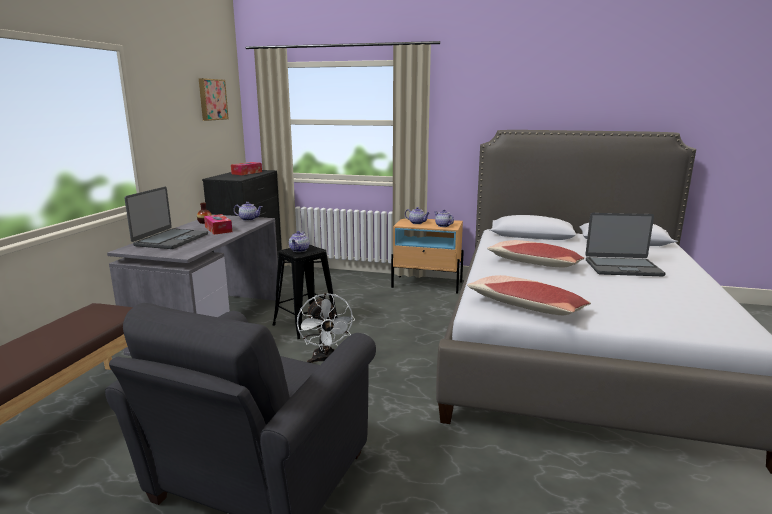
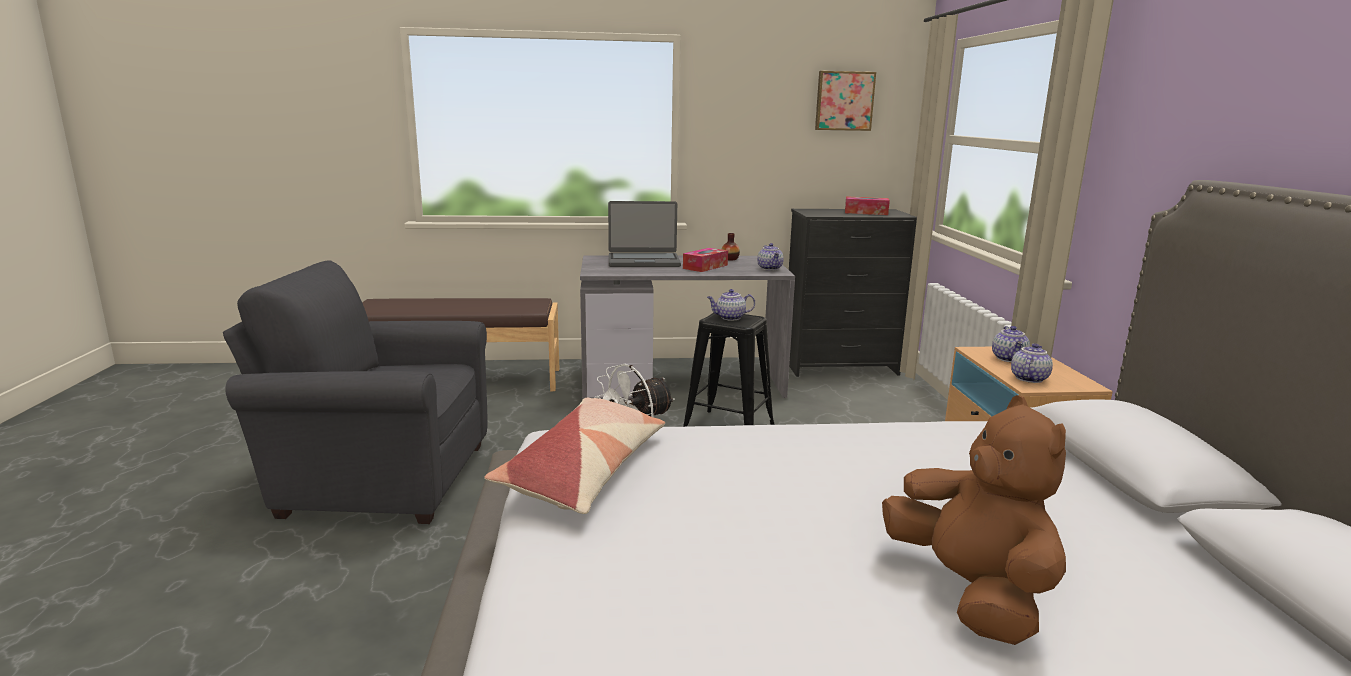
camera: 70 degrees right, 0 degrees up
(533, 263) = (862, 472): pillow -> none
(622, 267) = (970, 592): laptop -> brown plush toy

